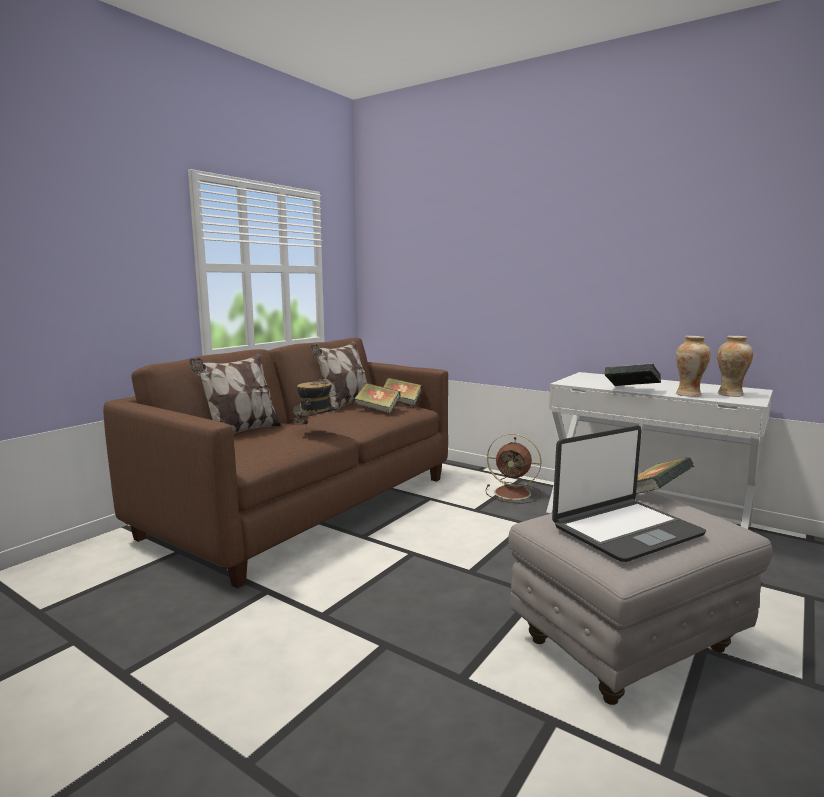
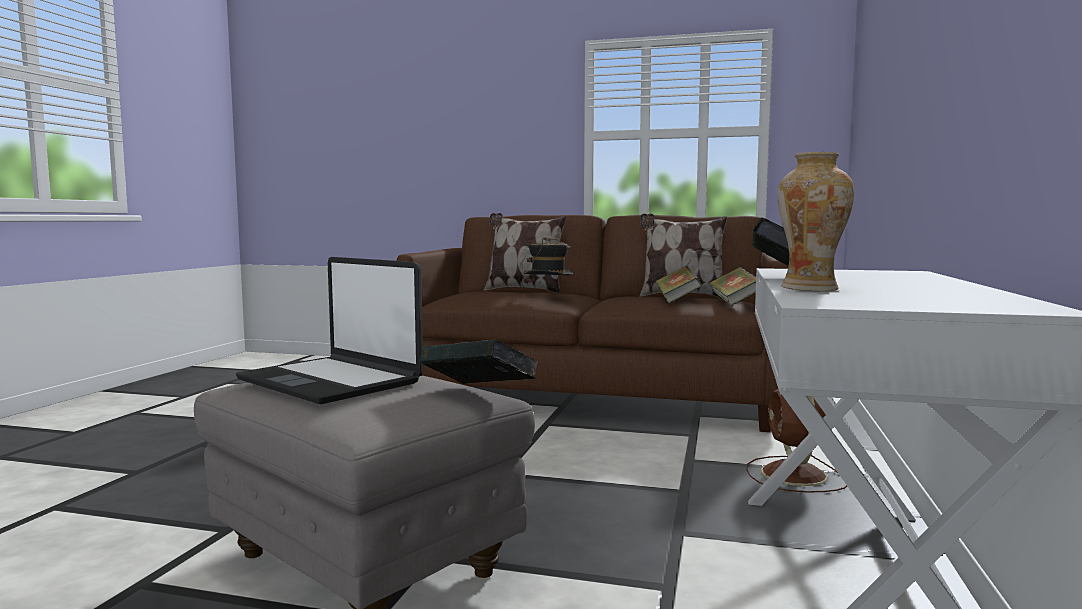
camera: 70 degrees right, 5 degrees down
(730, 394) = (890, 299): vase -> none

